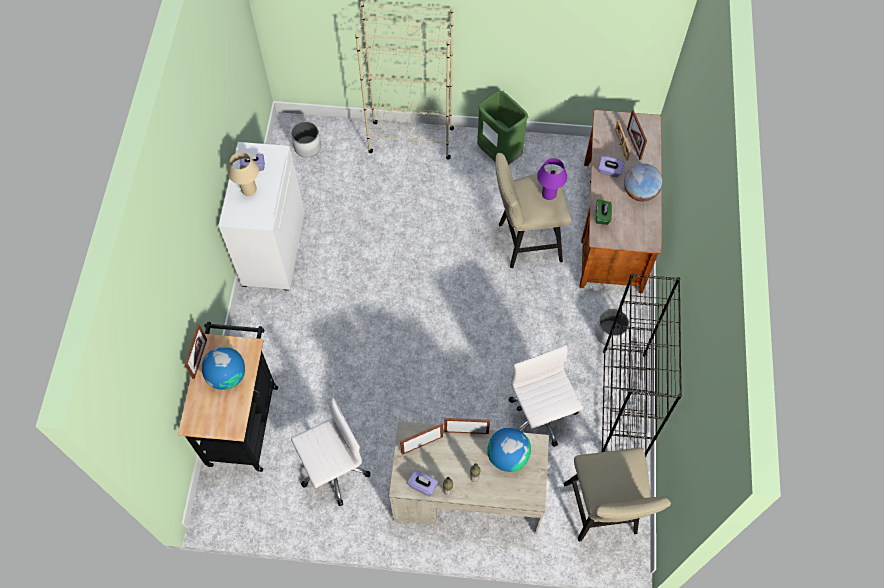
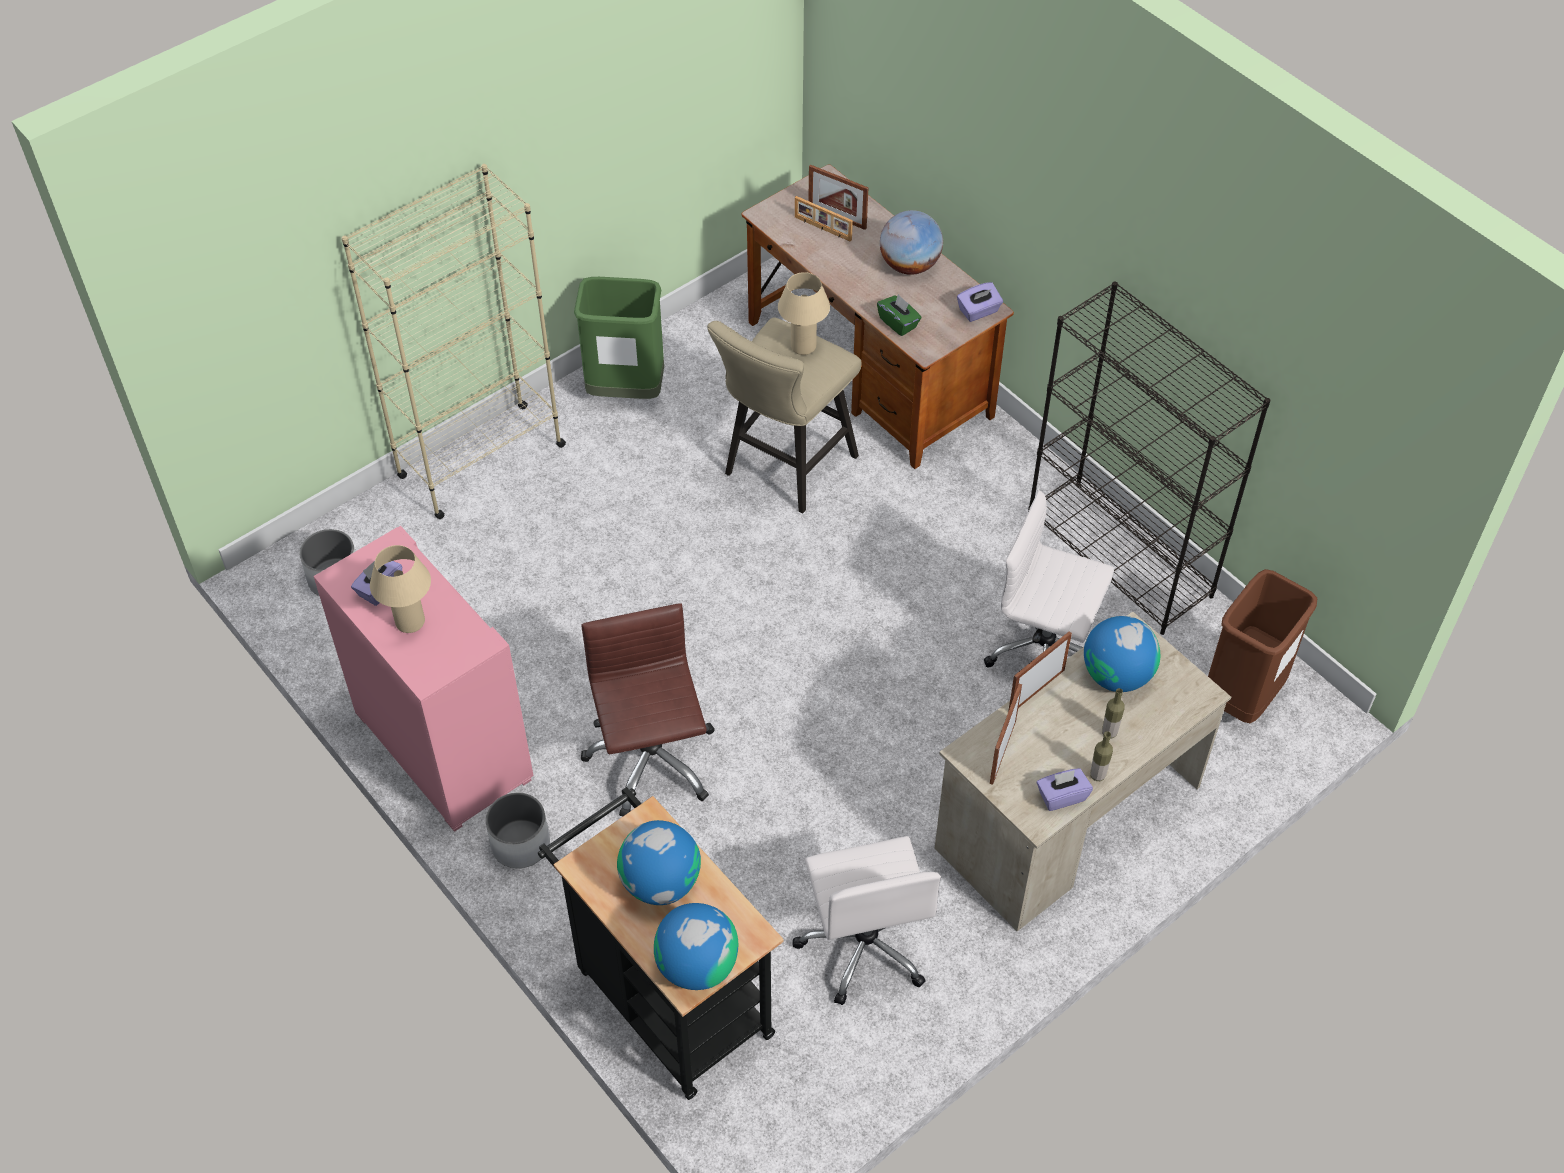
camera: 45 degrees left, 10 degrees down
(199, 359) = (593, 895): picture frame -> none
(203, 421) = (697, 965): none -> globe
(273, 248) = (441, 746): white cabinet -> pink cabinet
(332, 469) = (865, 944): white office chair -> white office chair turned 150 degrees clockwise
(338, 322) = (651, 761): none -> brown office chair
(549, 194) = (803, 346): purple table lamp -> beige table lamp
(602, 513) = (1241, 697): beige stool -> brown trash can
(609, 171) = (845, 267): purple tissue box -> purple tissue box (978, 311)
(609, 333) = (1010, 492): white planter -> white planter (520, 844)

